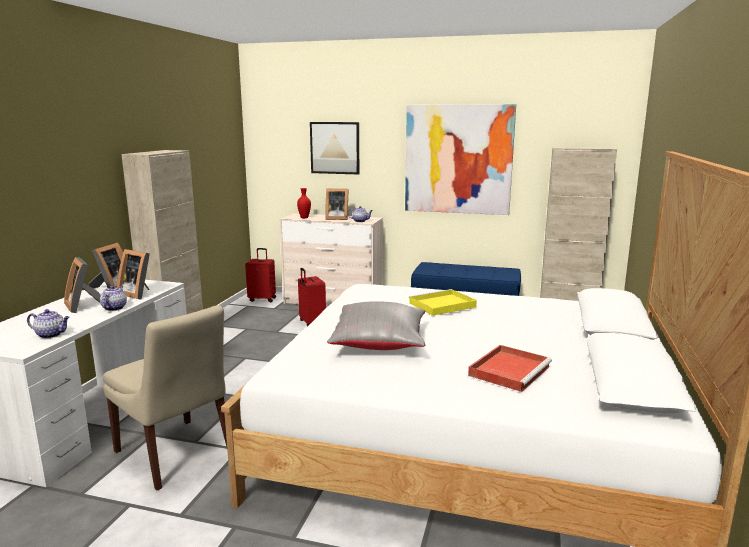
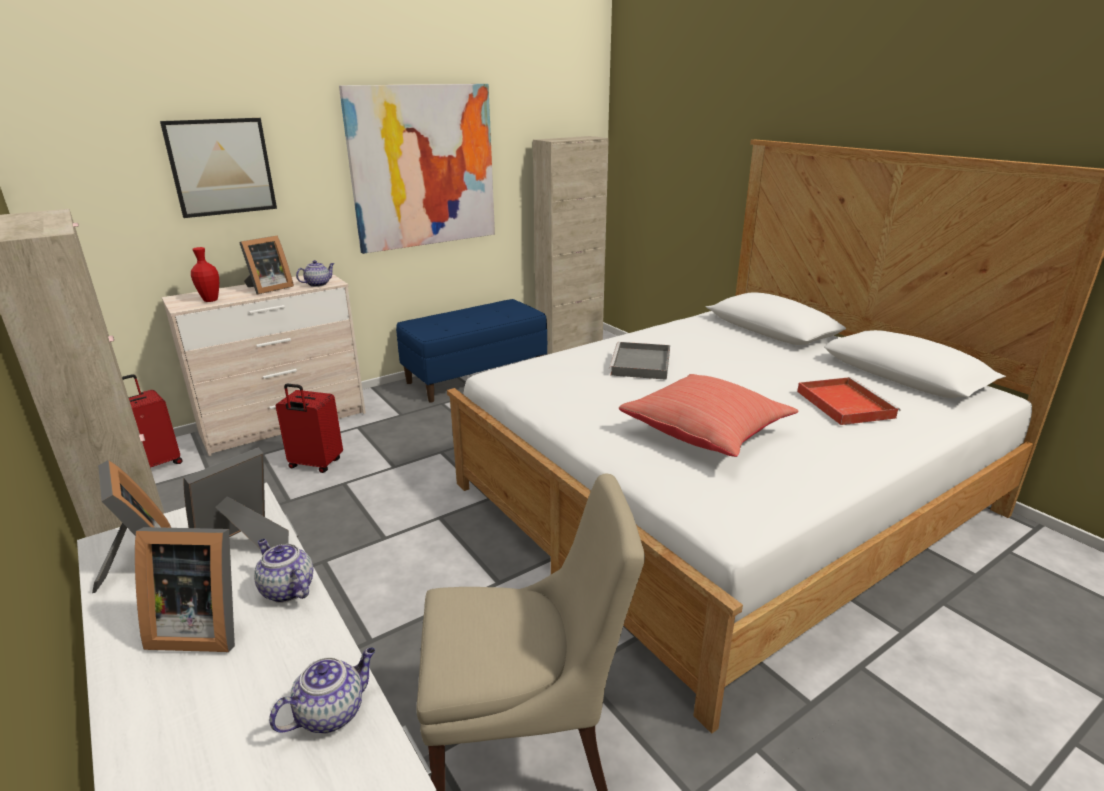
camera: 50 degrees left, 10 degrees up
(138, 294) = (245, 542): picture frame -> picture frame turned 150 degrees clockwise
(380, 344) = (706, 434): grey pillow -> red pillow
(441, 305) = (641, 364): yellow tray -> grey tray

